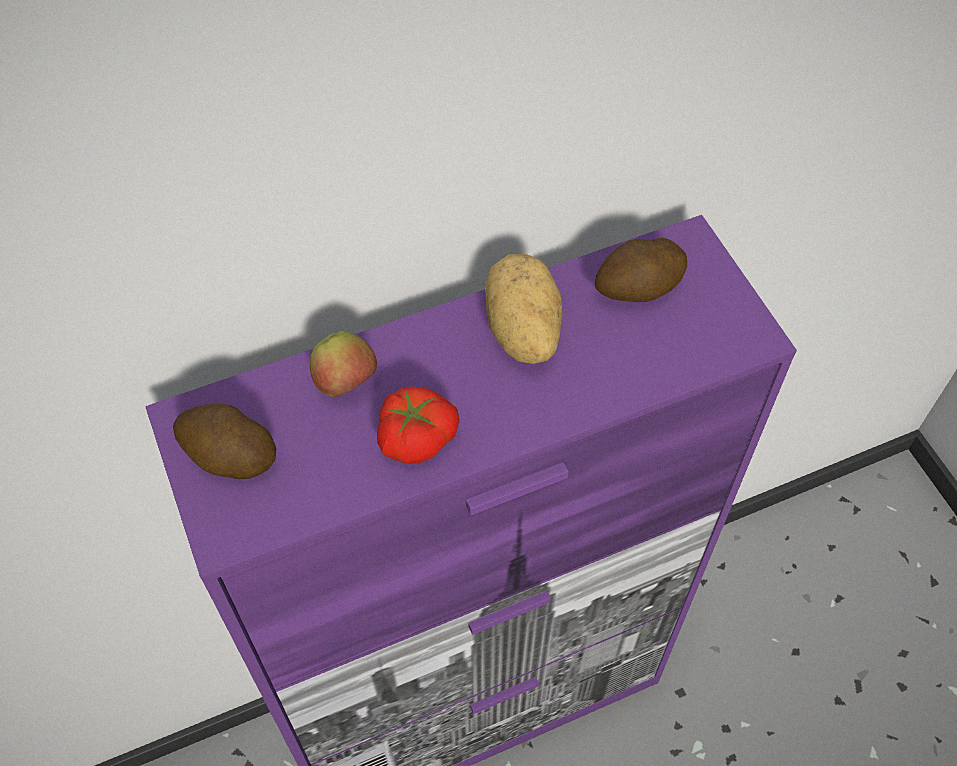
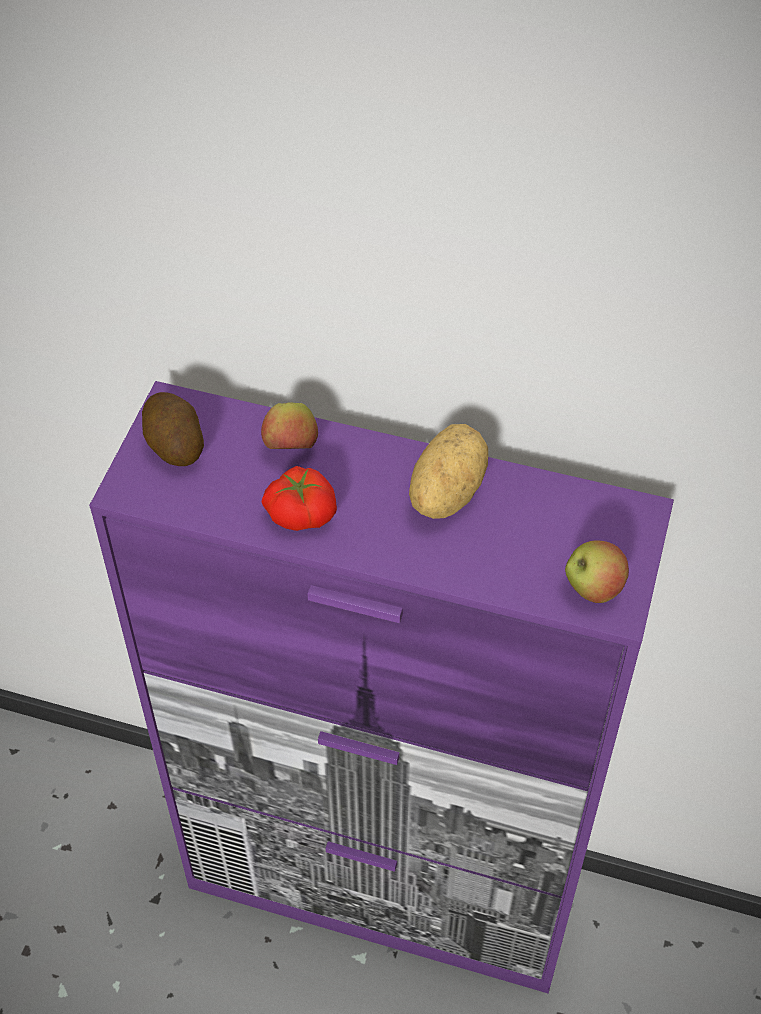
camera: 40 degrees right, 5 degrees down
(637, 289) = (562, 519): potato -> none
(719, 332) = (593, 588): none -> apple

